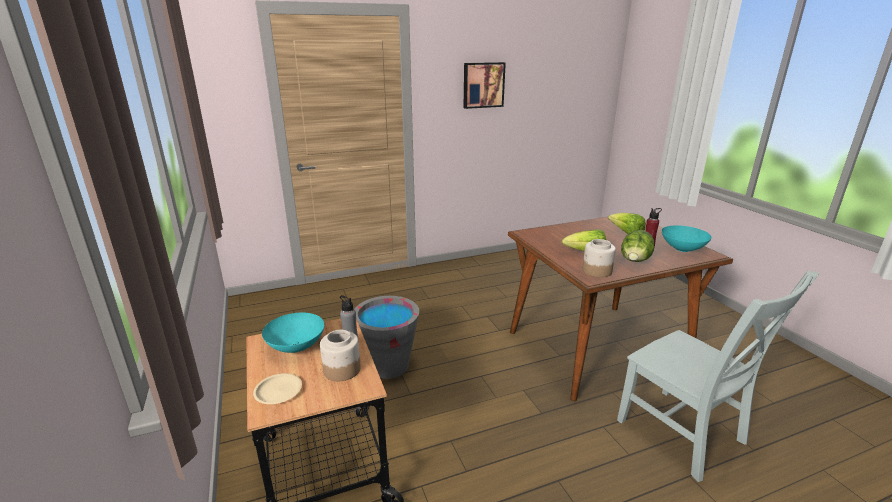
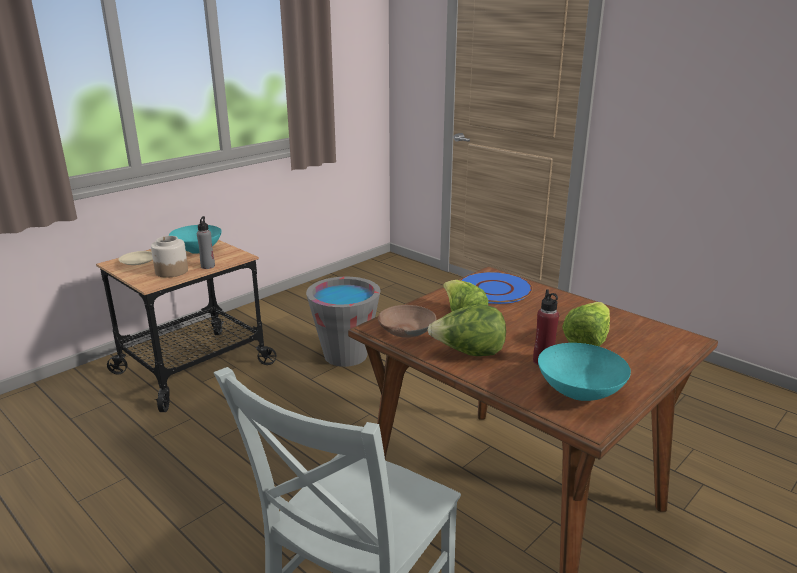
camera: 65 degrees right, 0 degrees up
(483, 85) = (714, 65): picture -> none
(549, 237) = (495, 289): none -> blue plate
(596, 271) = (406, 329): jar -> brown bowl

